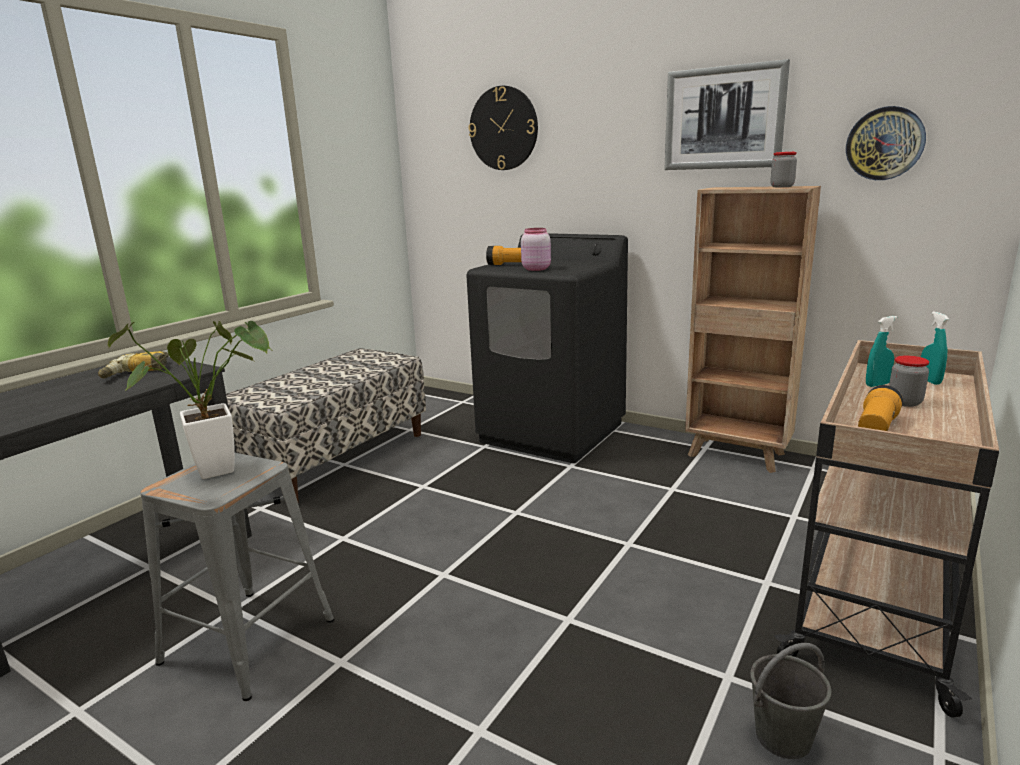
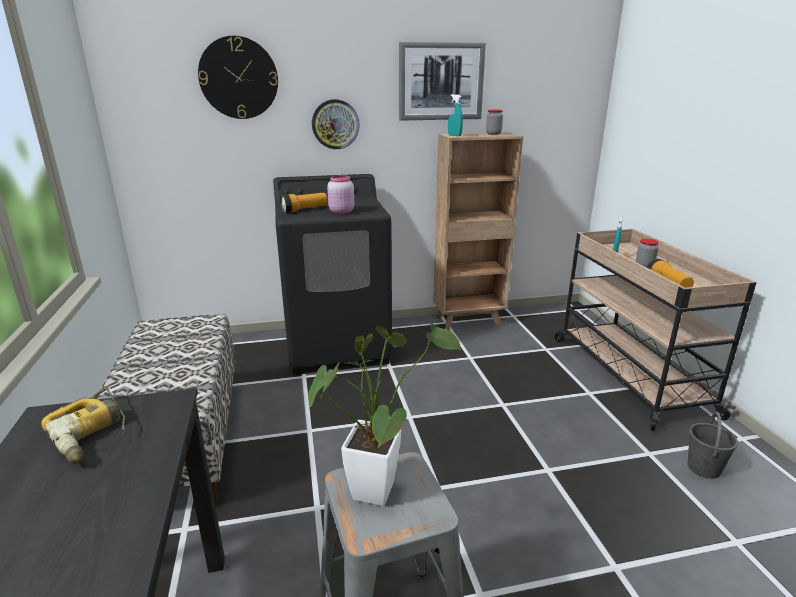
camera: 45 degrees left, 5 degrees up
(885, 143) = (539, 104): wall clock -> wall clock (335, 124)
(929, 381) = (625, 250): turquoise spray bottle -> turquoise spray bottle (454, 135)

